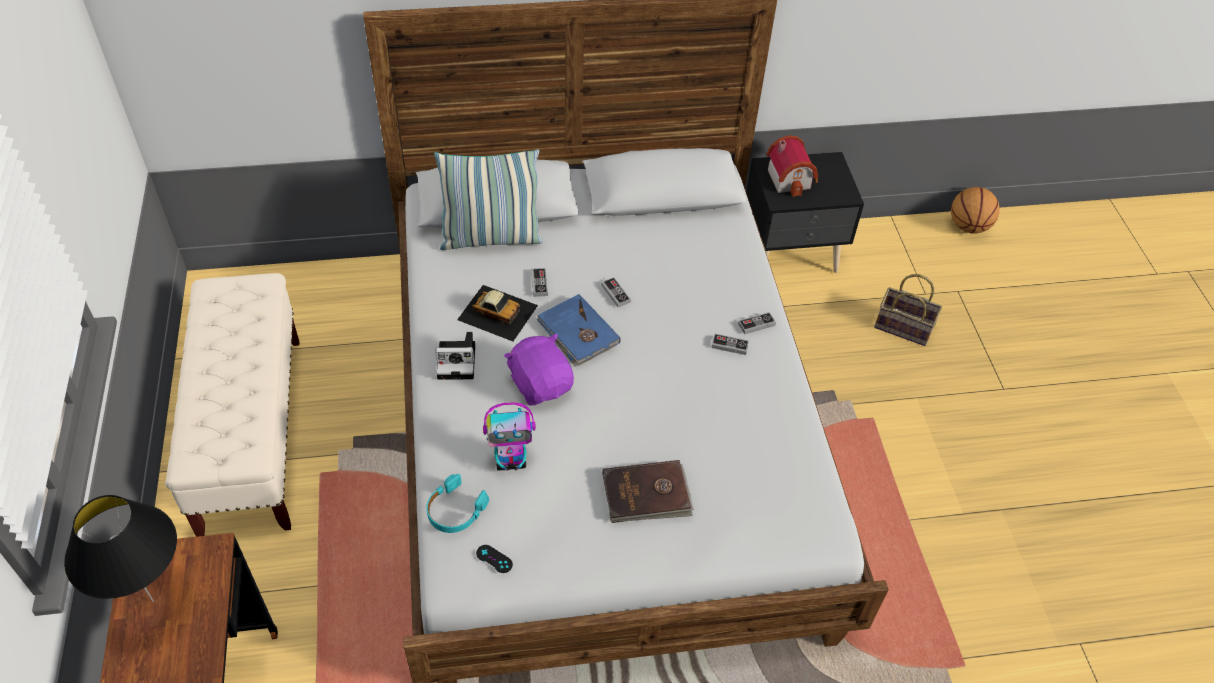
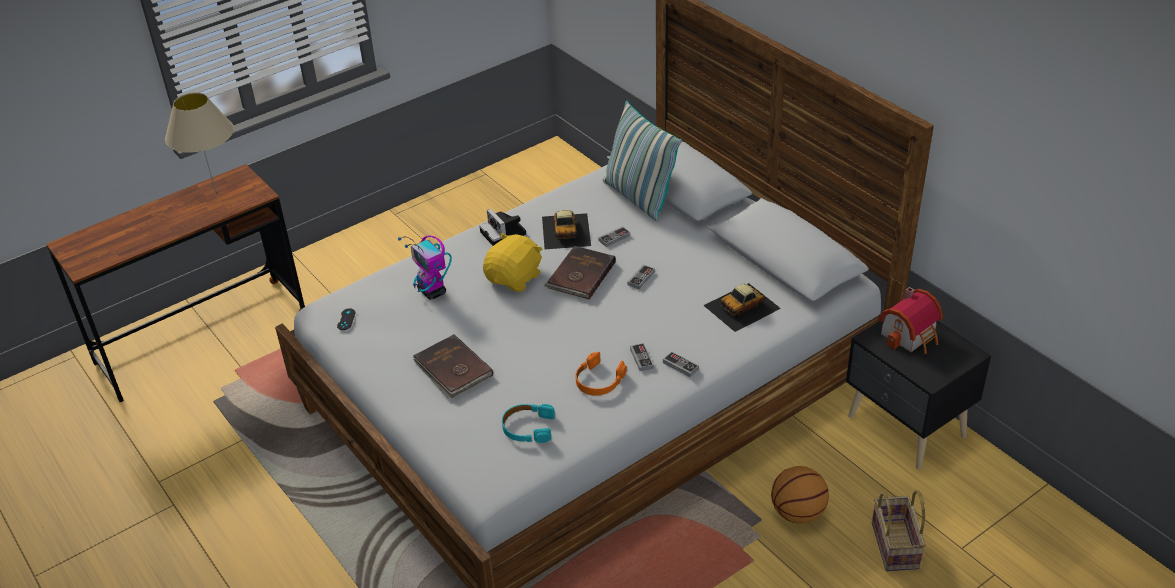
camera: 65 degrees right, 10 degrees down
(152, 601) = (215, 191): black table lamp -> beige table lamp
(252, 433) = (447, 229): beige bench -> none
(455, 510) = (372, 285): turquoise headphones -> turquoise headphones (528, 428)
(541, 384) = (515, 278): purple plush toy -> yellow plush toy
(577, 333) = (580, 275): blue book -> brown book
(707, 248) = (742, 307): none -> toy car
(739, 389) = (598, 381): none -> orange headphones
(968, 226) = (1106, 553): basketball -> basketball (797, 513)

